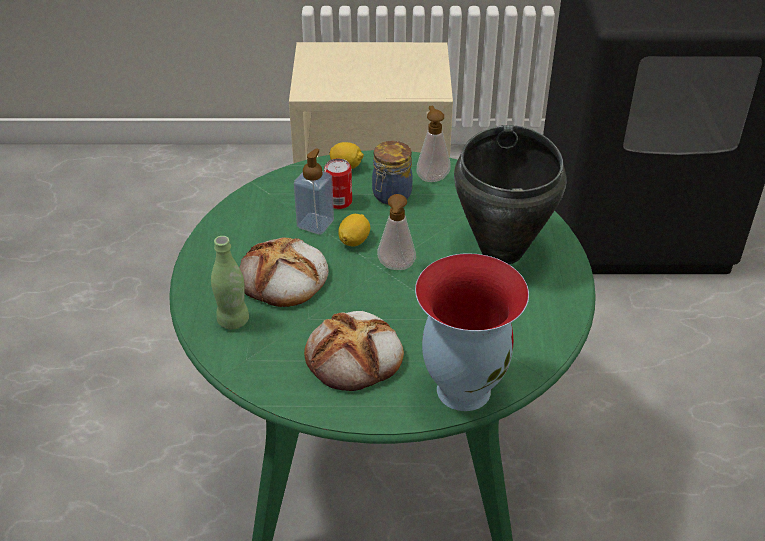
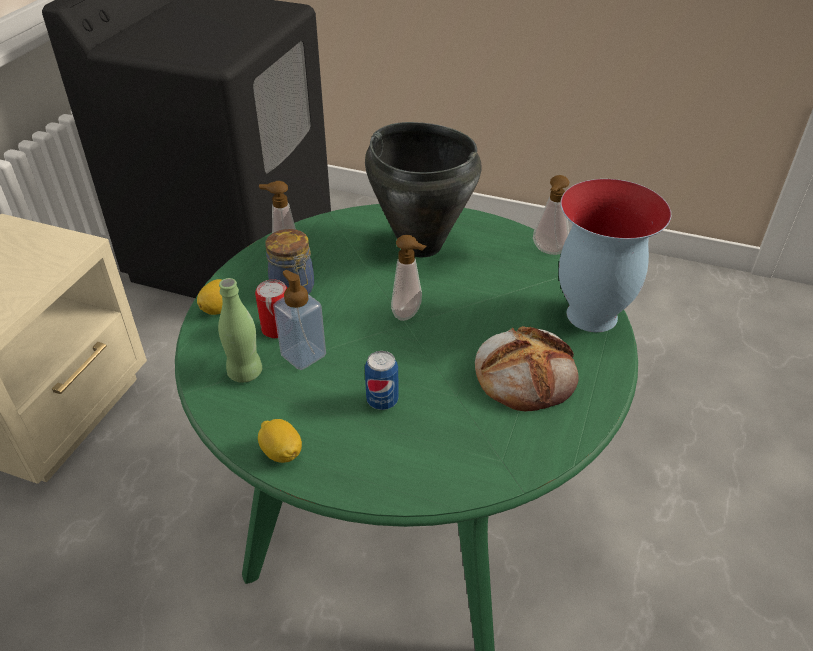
camera: 70 degrees left, 0 degrees up
(233, 321) = (433, 459): green bottle -> green bottle (245, 373)
(283, 278) = (382, 401): bread -> can
(354, 241) = (350, 333): lemon -> lemon (281, 452)
(551, 341) = (548, 252): none -> soap dispenser

